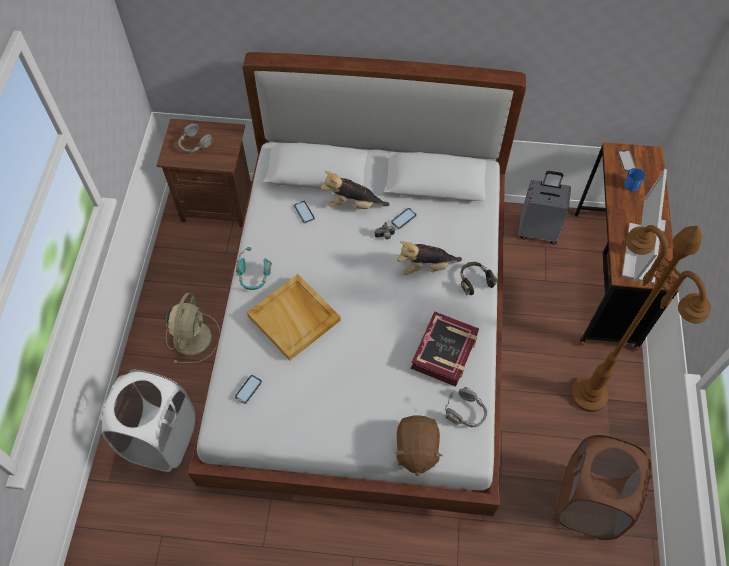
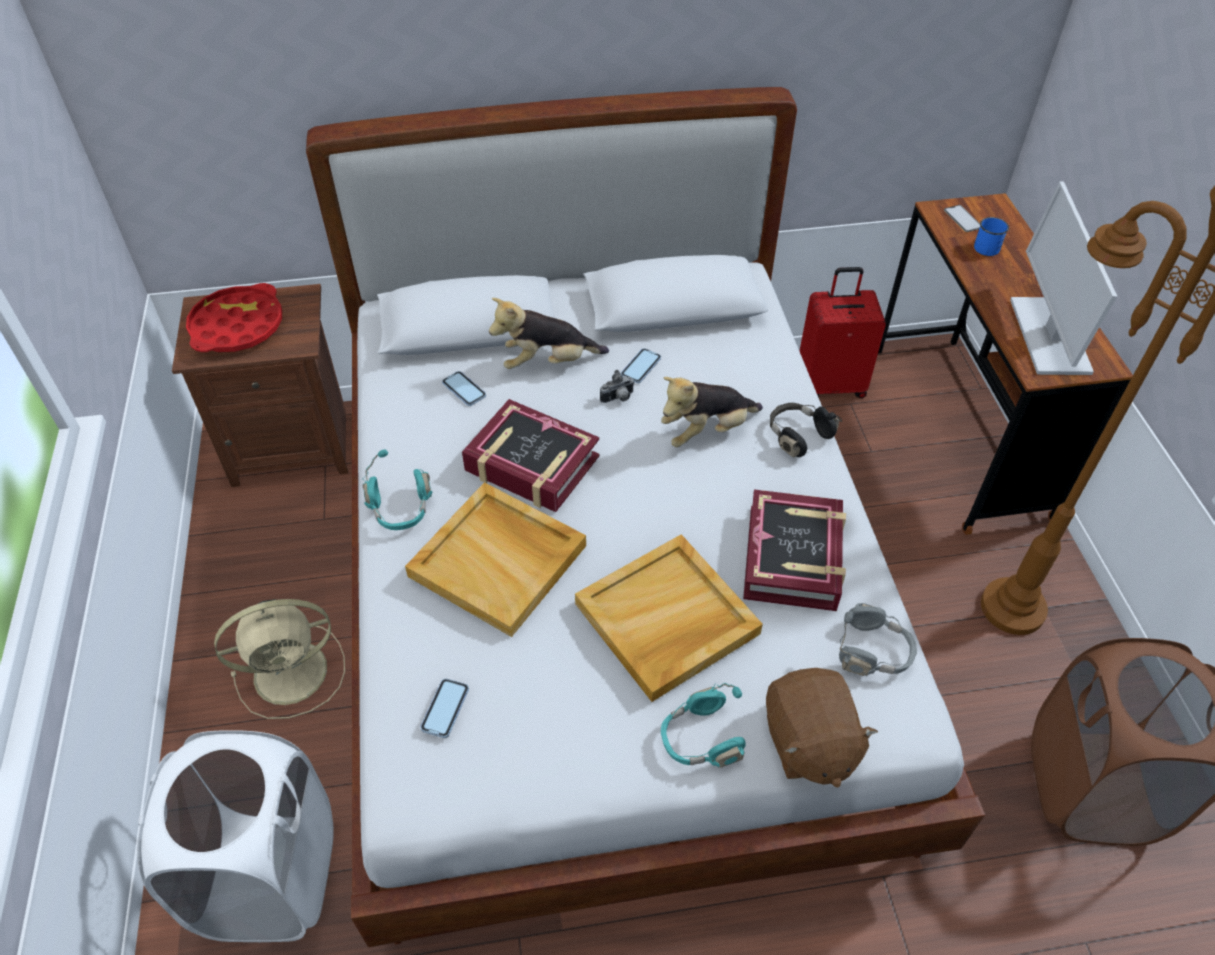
camera: 15 degrees left, 10 degrees down
(193, 336) = (294, 671): beige fan -> beige fan turned 75 degrees clockwise
(195, 144) = (237, 326): grey headphones -> red tray
(326, 266) = (531, 464): none -> book
(364, 435) = (700, 739): none -> turquoise headphones
(368, 370) = (666, 620): none -> beige tray
(538, 230) = (830, 384): grey suitcase -> red suitcase

